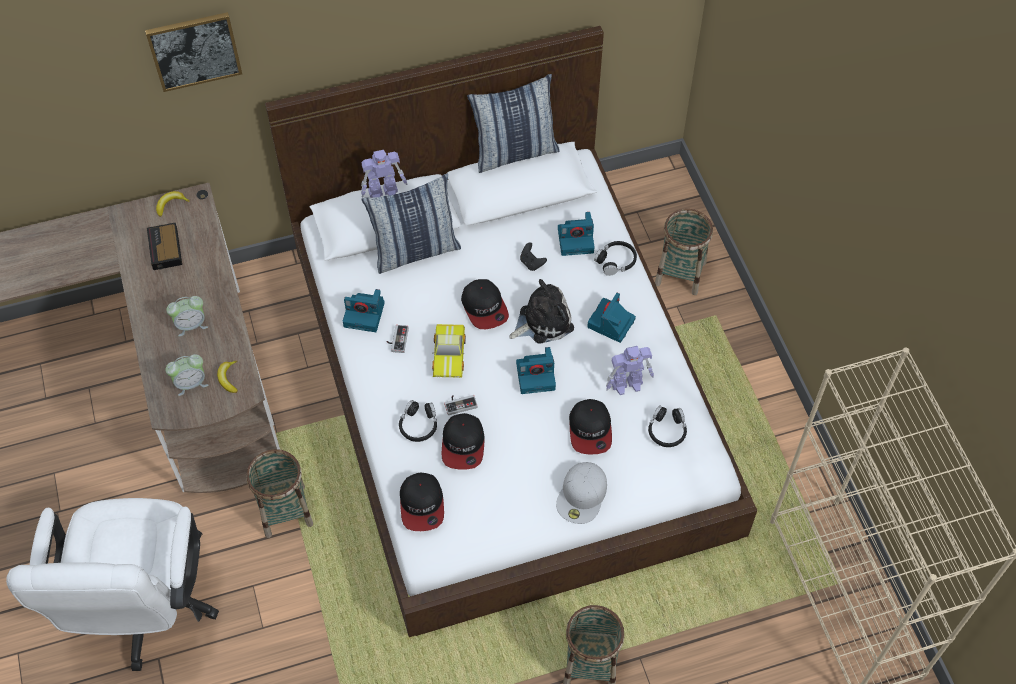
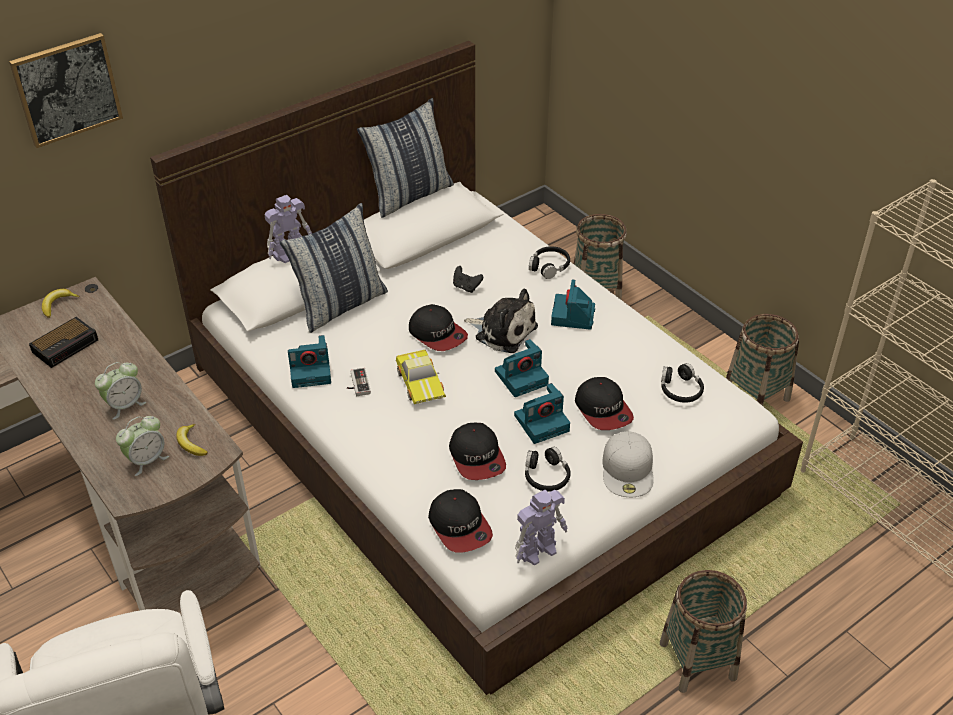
camera: 20 degrees left, 15 degrees down
(165, 250) = (66, 345): alarm clock -> alarm clock turned 105 degrees counterclockwise
(285, 511) = (281, 612): basket -> basket (756, 396)
(418, 425) = (418, 453): black headphones -> black headphones (546, 476)
(460, 403) = (454, 422): game controller -> none
(542, 321) = (503, 331): plush toy -> plush toy turned 75 degrees clockwise
(576, 239) = (501, 258): camera -> camera (542, 422)
(628, 384) = (618, 361): toy robot -> toy robot (538, 550)

